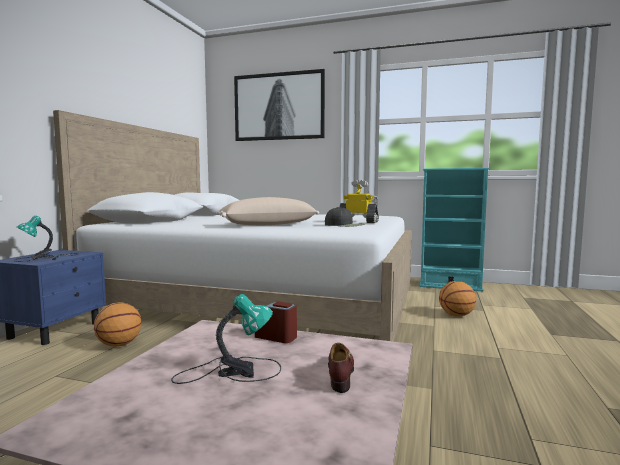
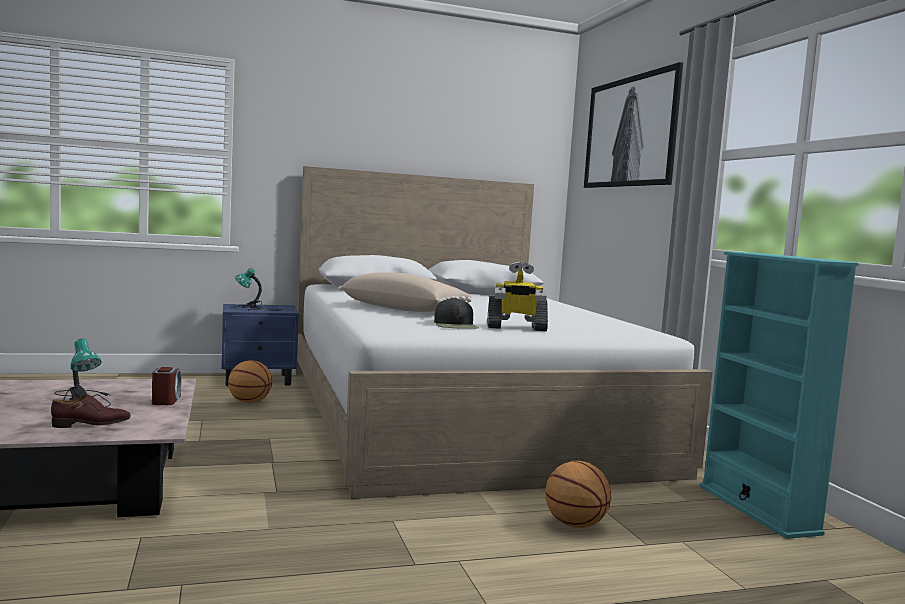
camera: 55 degrees right, 0 degrees up
(358, 222) = (516, 328): toy robot -> toy robot turned 105 degrees clockwise

